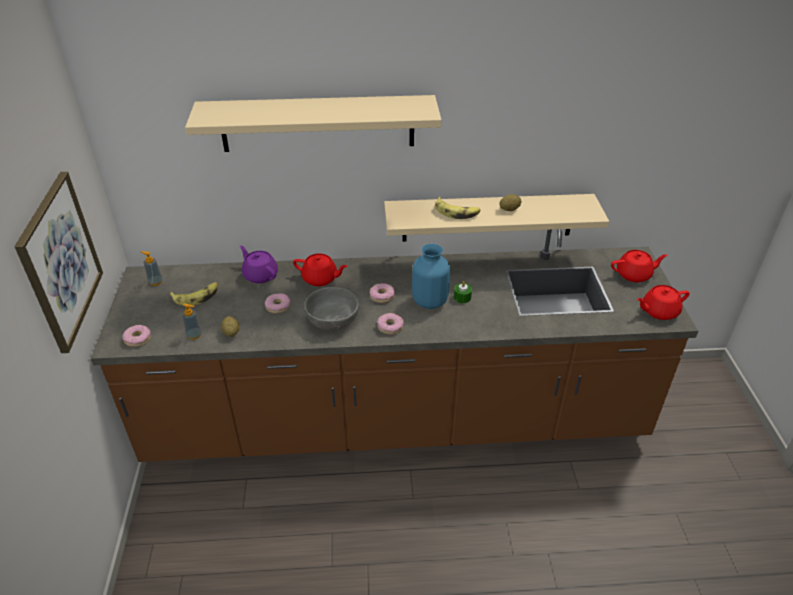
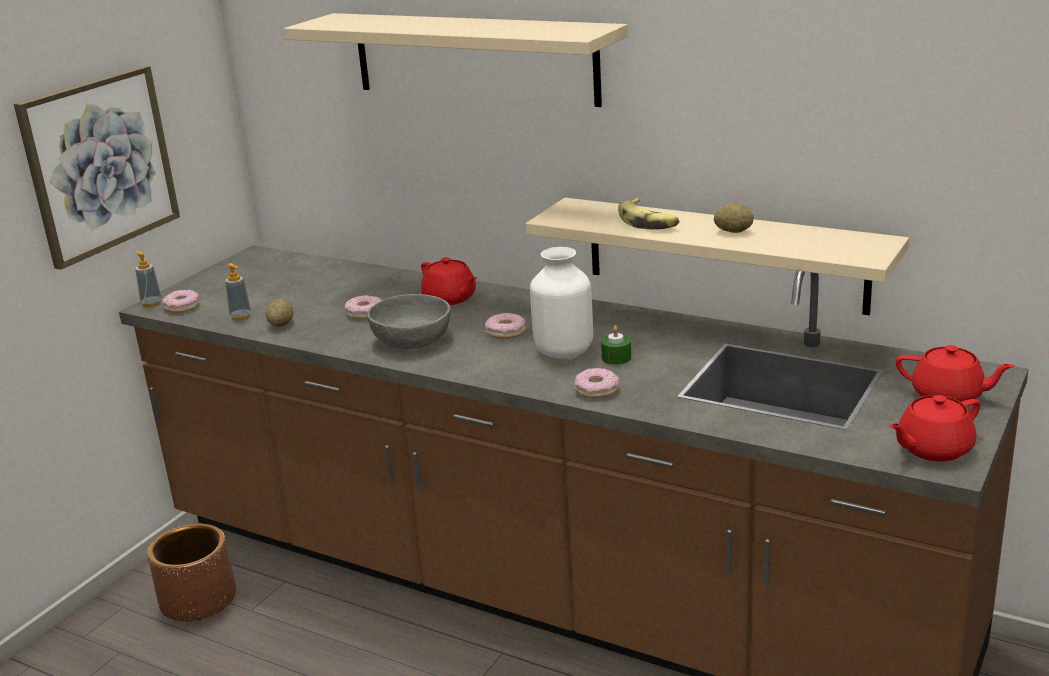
camera: 35 degrees right, 15 degrees down
(155, 282) = (263, 263): soap dispenser -> soap dispenser (151, 303)
(197, 297) = (288, 285): banana -> none
(201, 515) = (198, 600): none -> brown planter
(260, 275) = (383, 280): purple teapot -> none
(390, 327) = (474, 364): donut -> donut (596, 390)
(429, 301) = (562, 351): blue vase -> white vase
(658, 311) = (932, 449): red teapot -> red teapot turned 45 degrees counterclockwise

